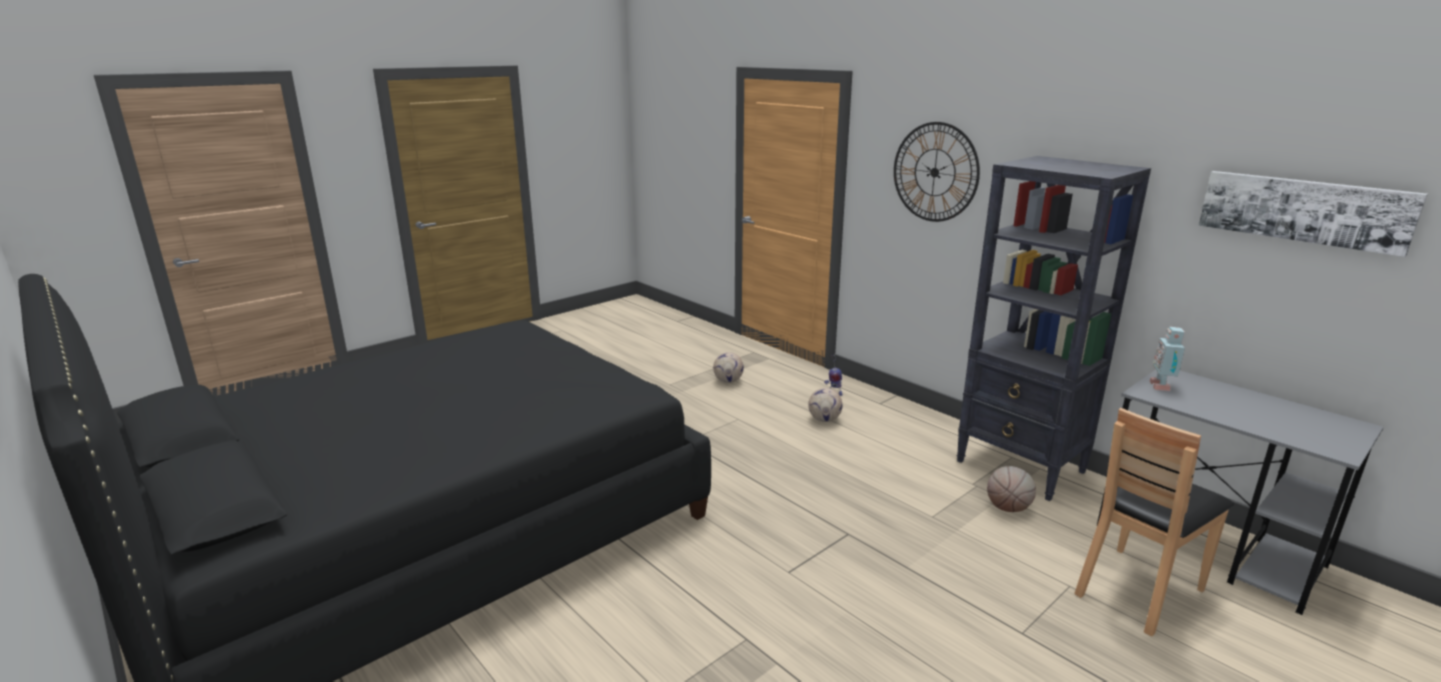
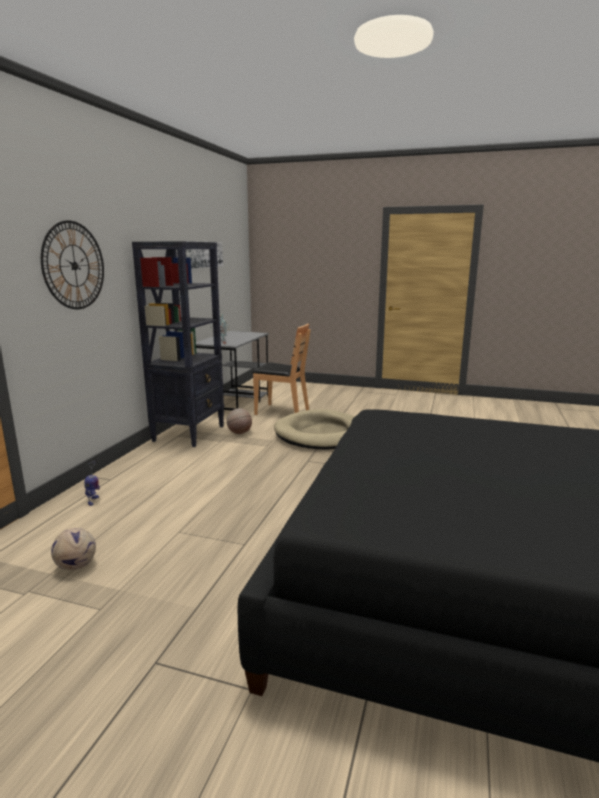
camera: 120 degrees left, 5 degrees down
(824, 419) = (156, 494): football -> none
(963, 593) = (323, 434): none -> beige dog bed

